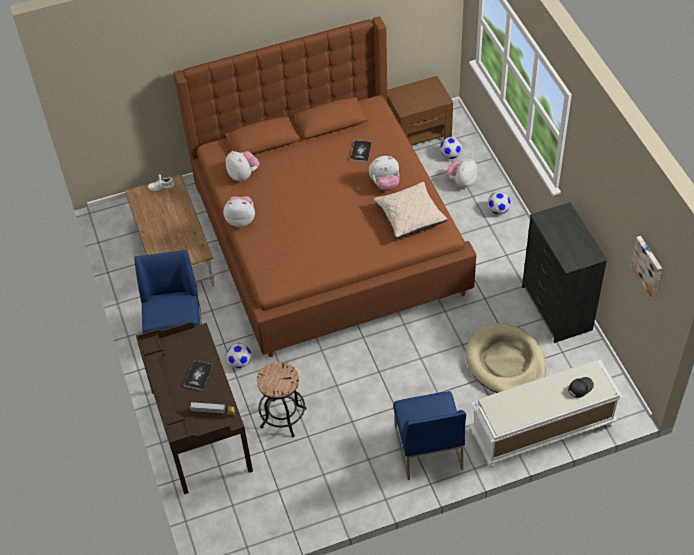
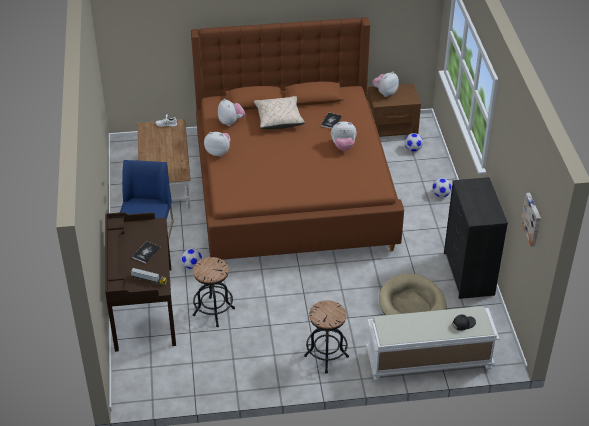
camera: 10 degrees right, 10 degrees down
(410, 217) = (356, 172): beige pillow -> beige pillow (279, 119)
(427, 448) = (326, 356): blue chair -> black stool
(461, 182) = (416, 169): plush toy -> plush toy (385, 93)

